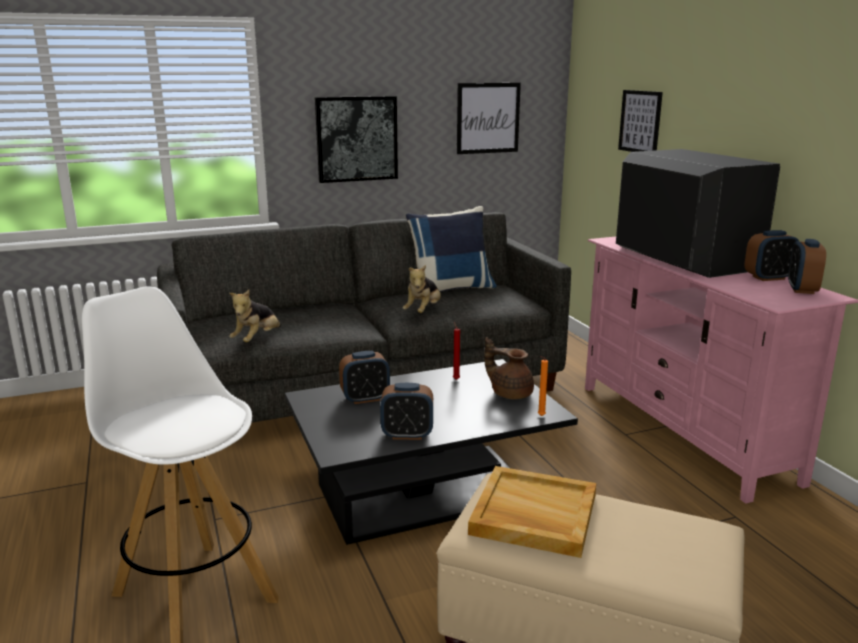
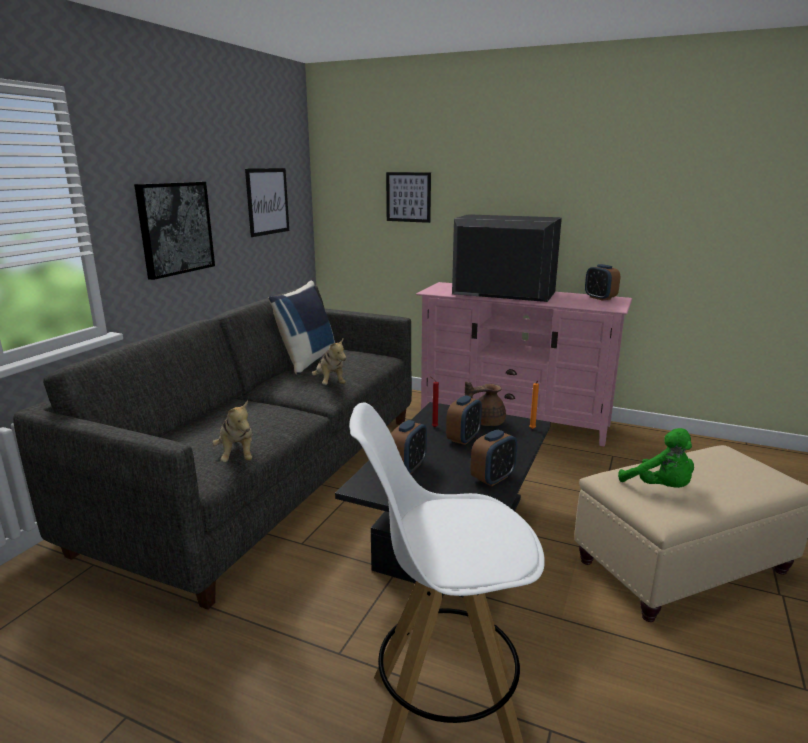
camera: 45 degrees left, 0 degrees up
(533, 514) = (660, 488): beige tray -> green plush toy
(768, 278) = (570, 295): alarm clock -> alarm clock (463, 438)

